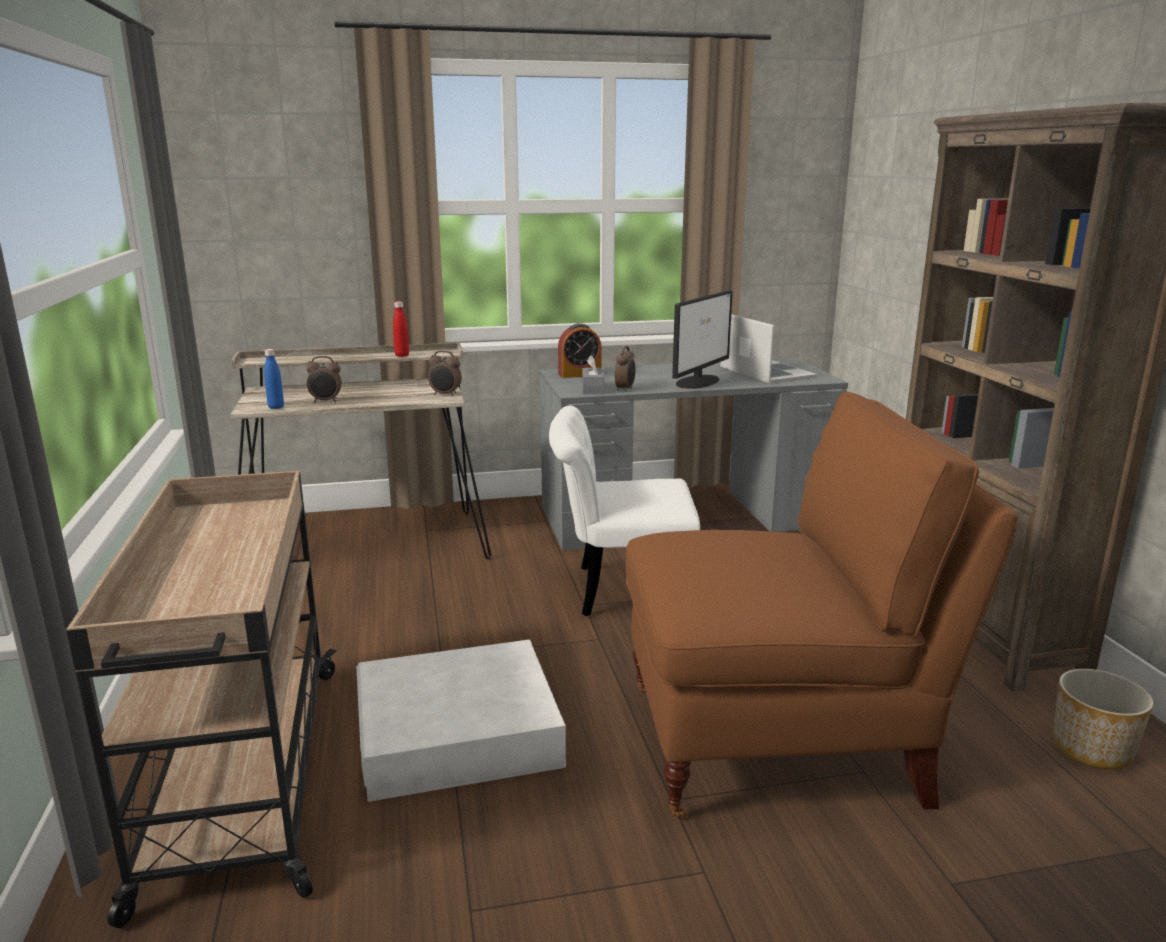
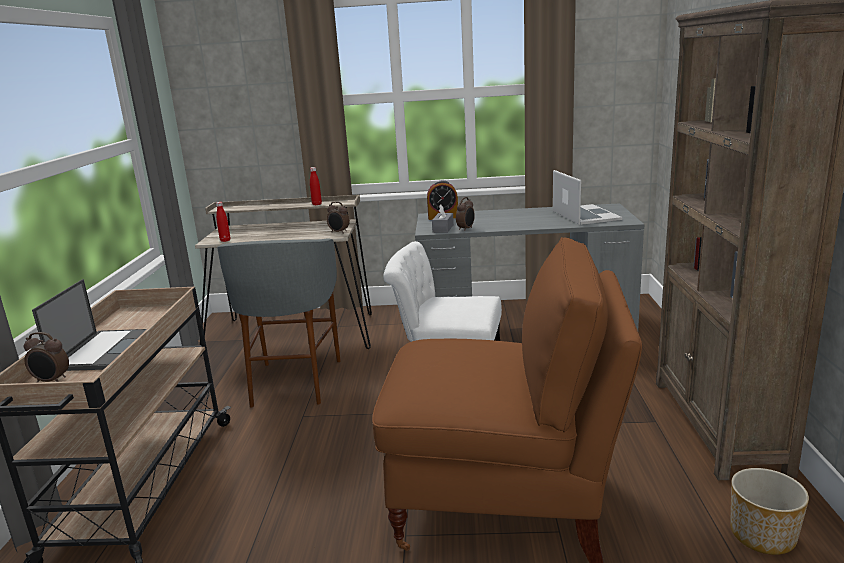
camera: 15 degrees right, 0 degrees up
(206, 568) = (105, 350): none -> laptop
(276, 407) = (225, 240): blue bottle -> red bottle
(326, 401) = (259, 236): alarm clock -> alarm clock (51, 381)
(403, 612) = (294, 383): none -> grey stool
(458, 732) = (287, 470): white storage box -> none
(698, 381) = (526, 223): monitor -> none

